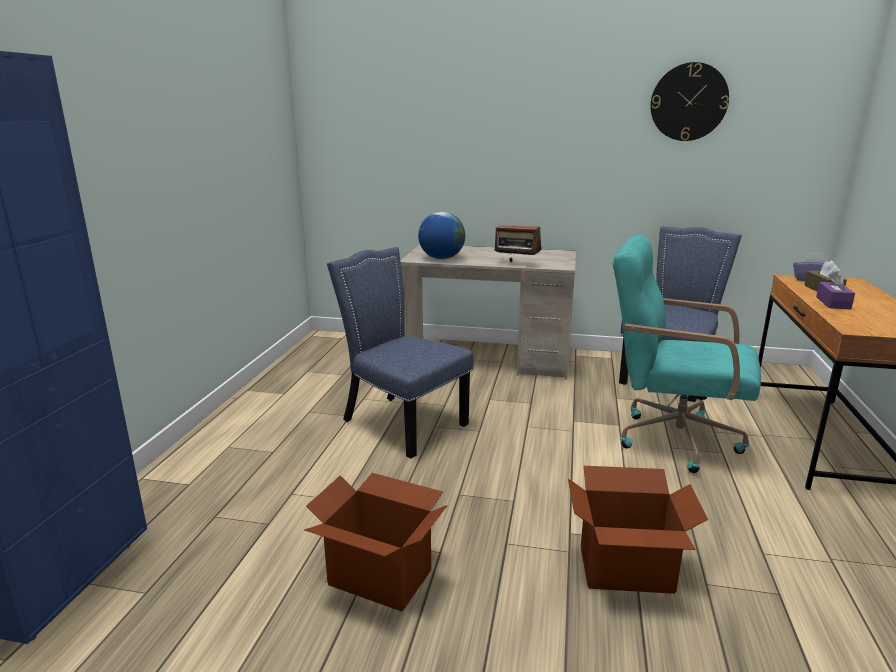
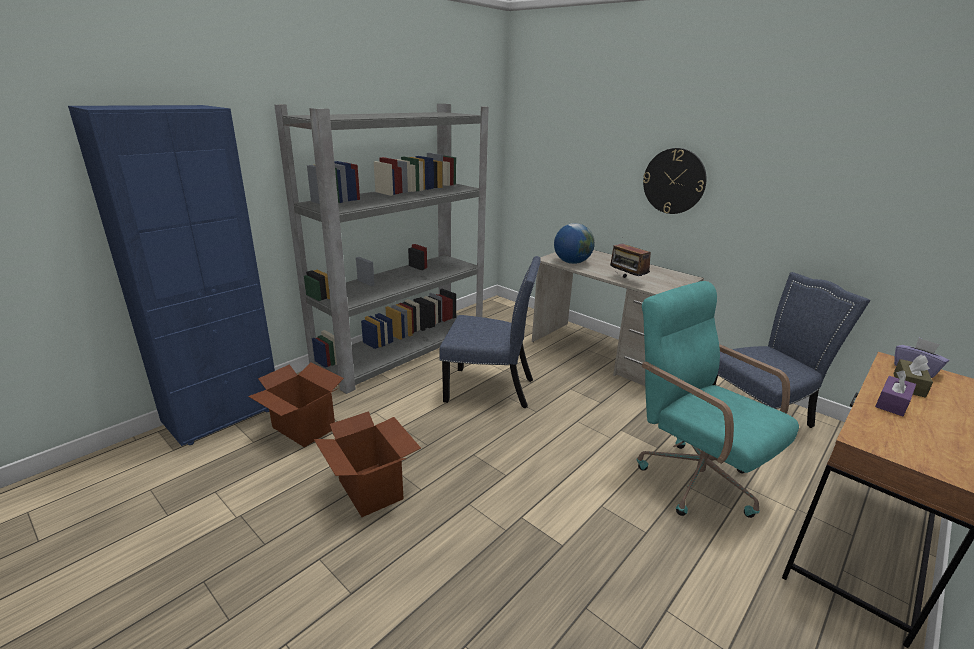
camera: 30 degrees right, 5 degrees up
(254, 415) = (403, 349): none -> grey bookcase
(404, 425) = (488, 388): blue chair -> blue chair turned 120 degrees clockwise
(626, 570) = (533, 565): cardboard box -> cardboard box (303, 428)
(688, 102) = (849, 147): wall clock -> wall clock (674, 181)

